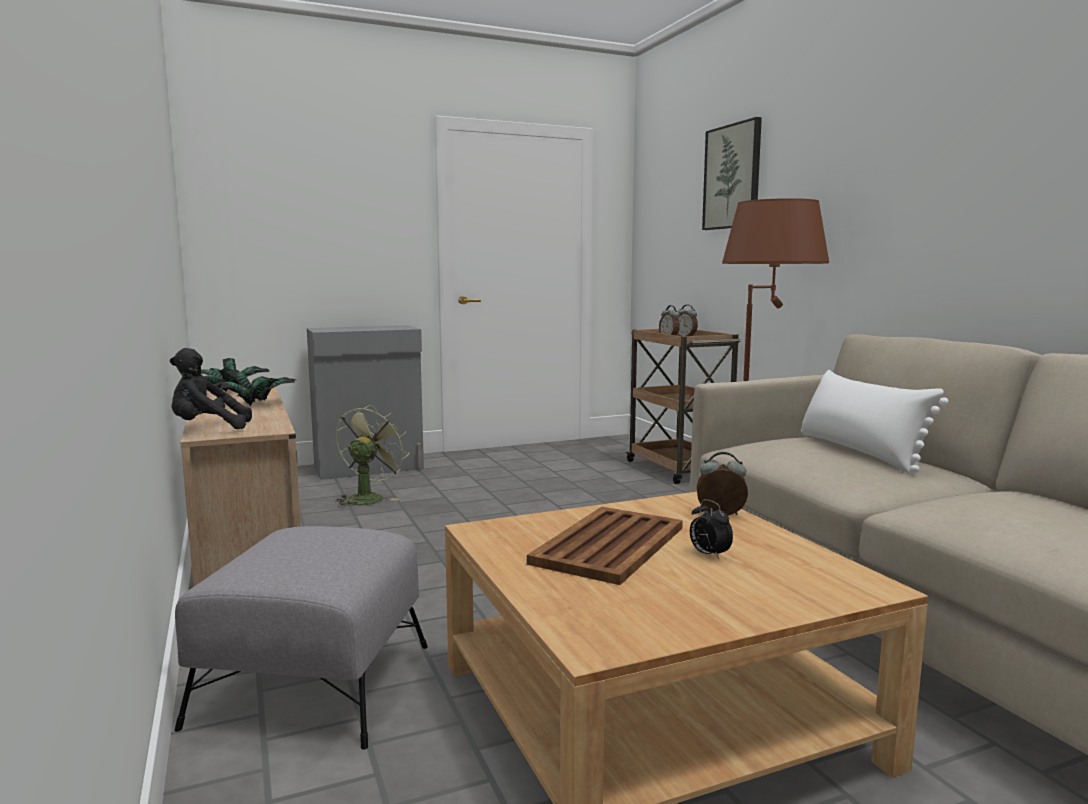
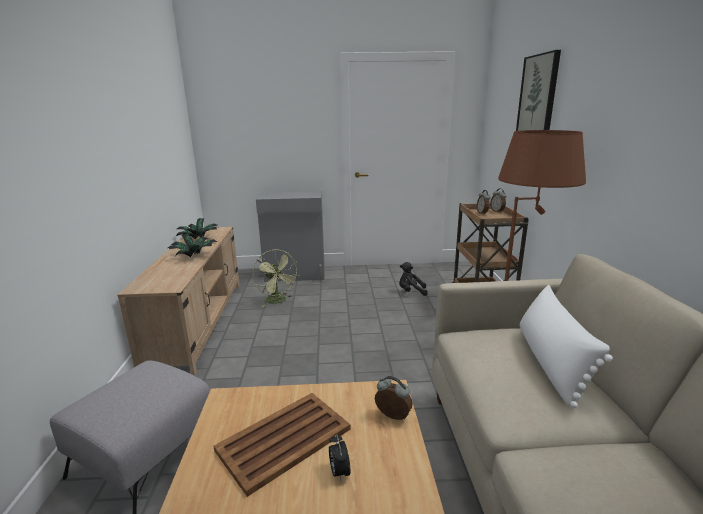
camera: 20 degrees right, 10 degrees up
(207, 428) = (144, 281): black plush toy -> black plush toy (411, 292)
(368, 498) = (278, 301): green fan -> green fan turned 105 degrees clockwise

